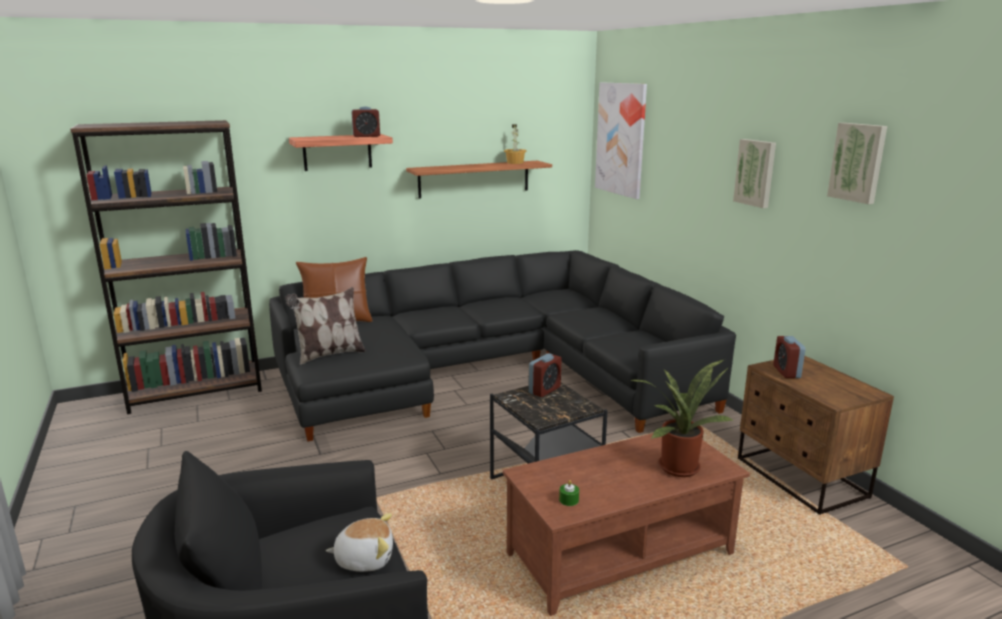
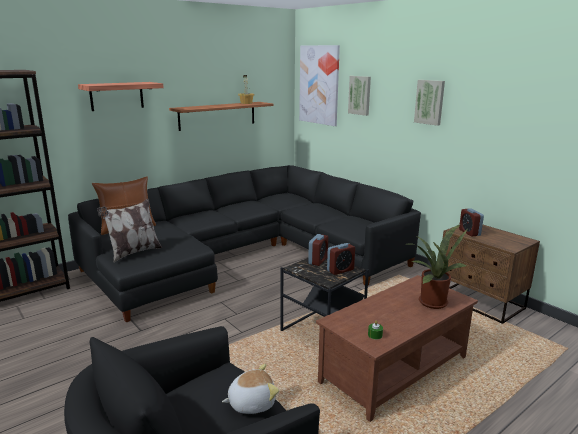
camera: 15 degrees left, 0 degrees up
(366, 136) = (141, 83): alarm clock -> alarm clock (340, 270)
(858, 162) = (507, 90): picture -> picture (360, 95)

